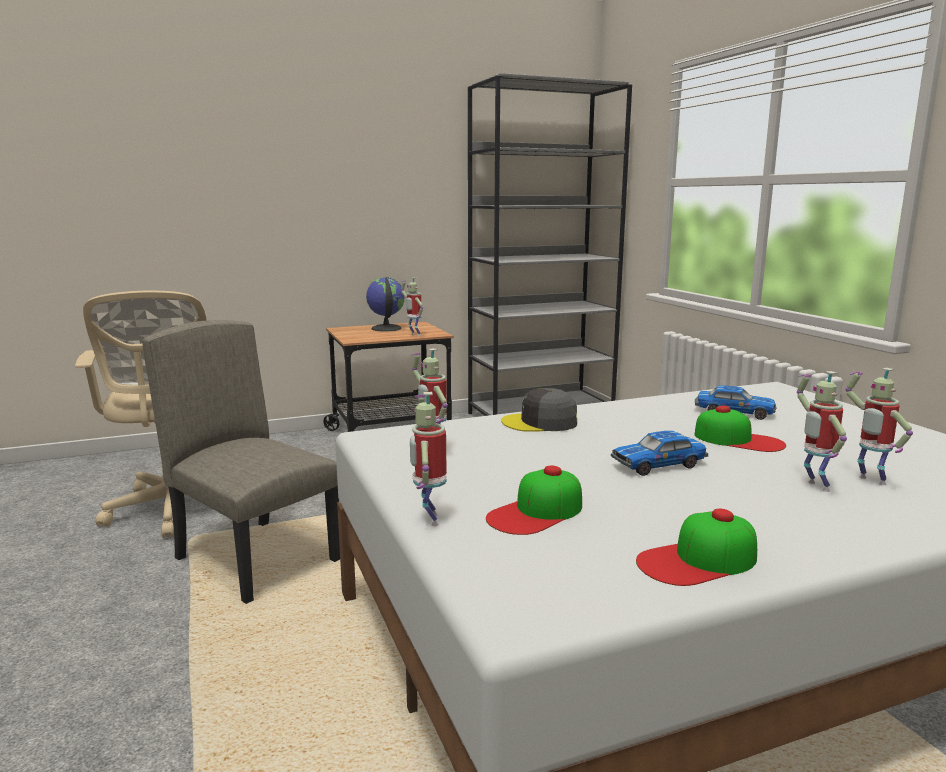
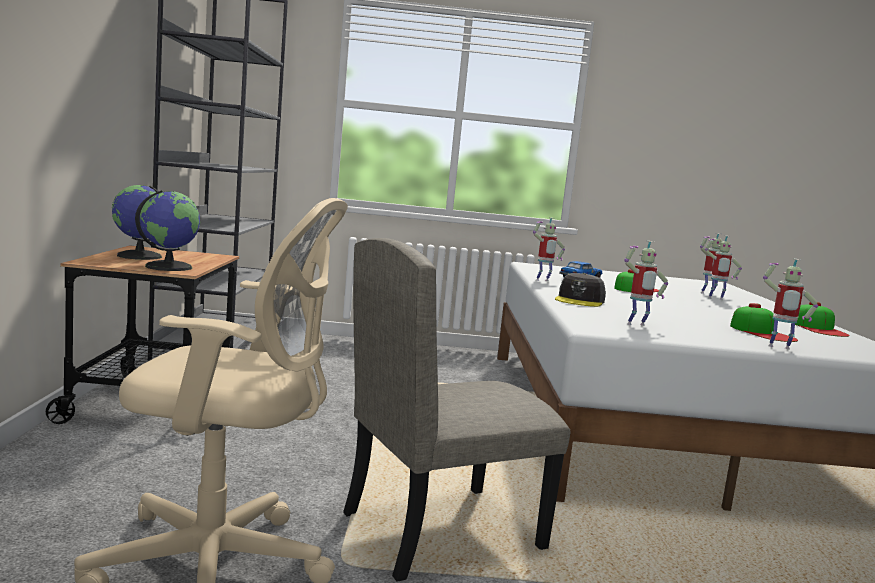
camera: 70 degrees left, 5 degrees down
(361, 336) = (168, 267): none -> globe
(414, 335) = (208, 259): toy robot -> toy robot (543, 281)
(659, 465) = (679, 305): toy car -> none

